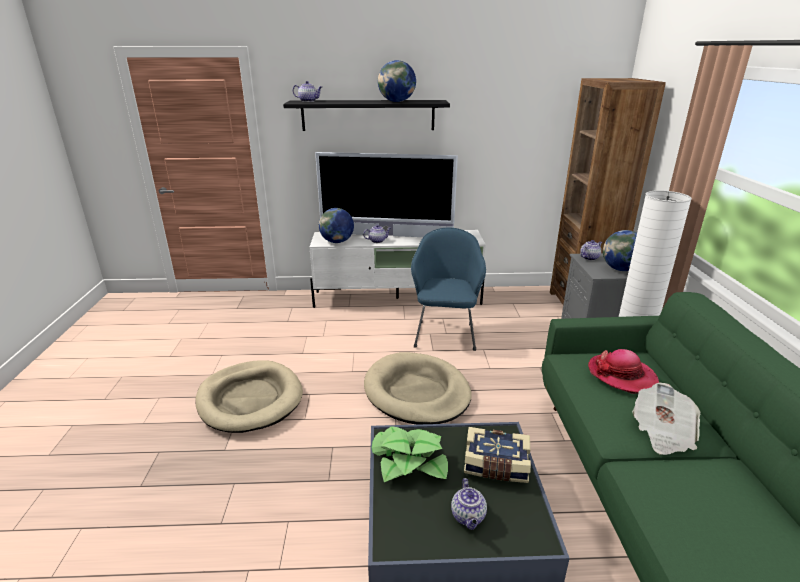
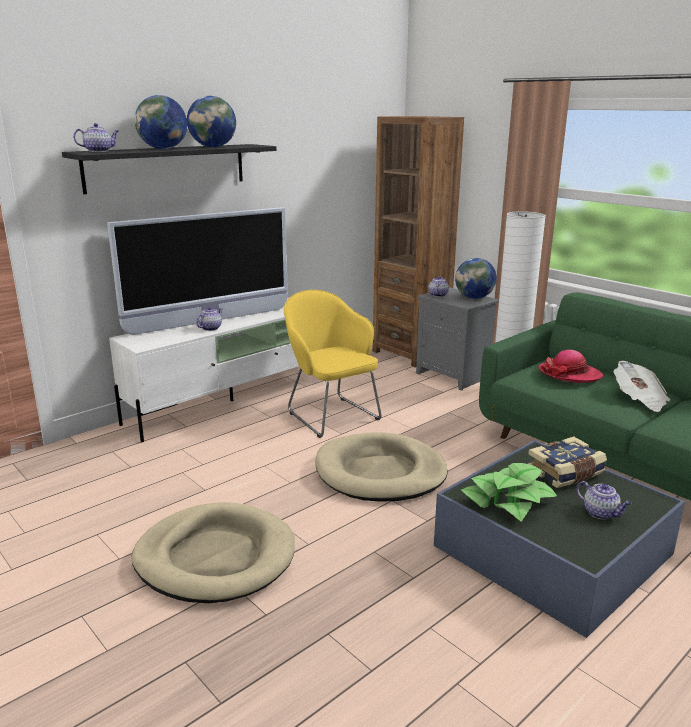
camera: 40 degrees left, 5 degrees down
(337, 242) = (163, 340): globe -> globe (163, 149)
(445, 332) = (330, 414): blue armchair -> yellow armchair

